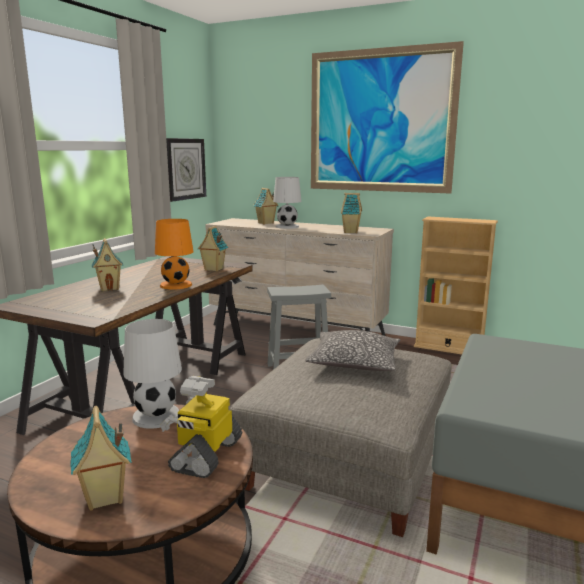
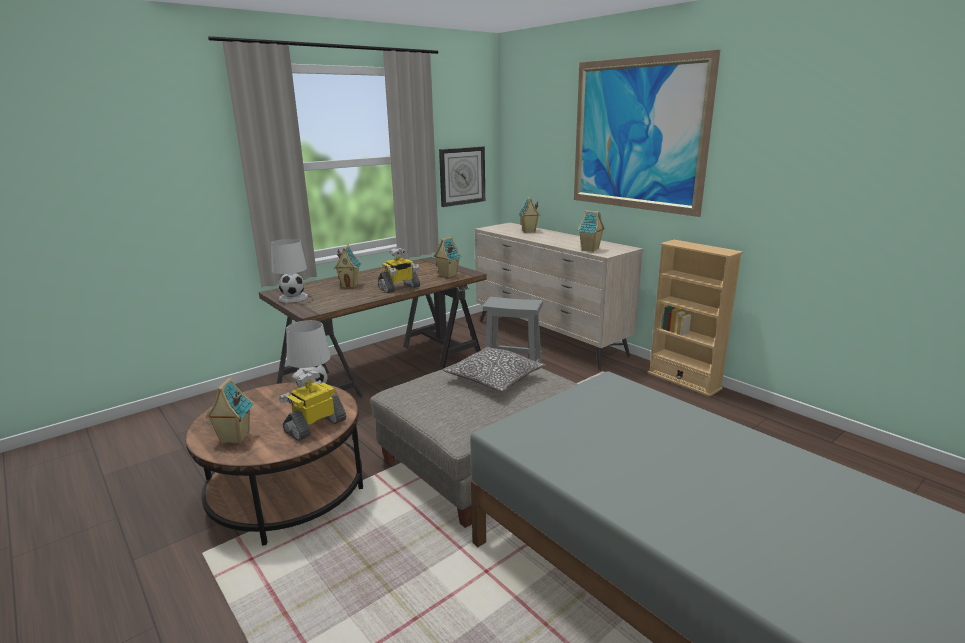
camera: 25 degrees right, 5 degrees up
(176, 285) = (399, 288): orange table lamp -> toy robot
(287, 226) = (541, 237): white table lamp -> white table lamp (293, 298)

